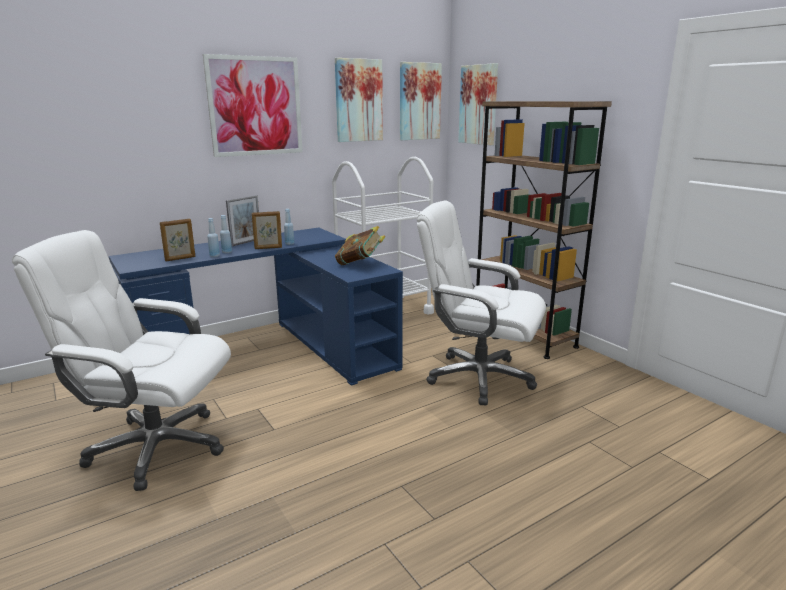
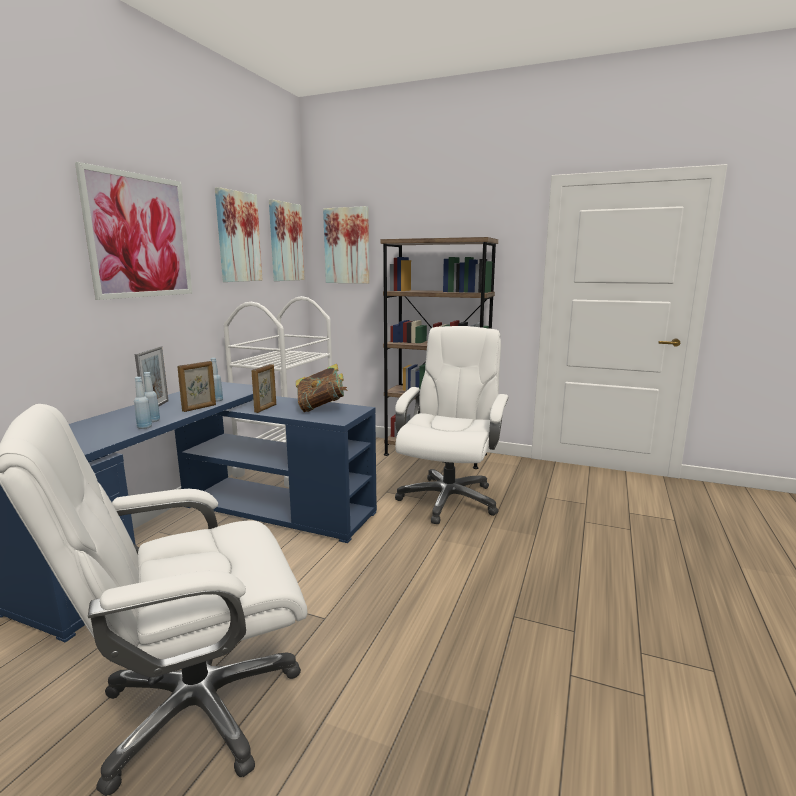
camera: 35 degrees left, 5 degrees down
(180, 258) = (98, 438): picture frame -> picture frame (266, 408)
(478, 378) = (448, 499): white office chair -> white office chair turned 120 degrees clockwise

